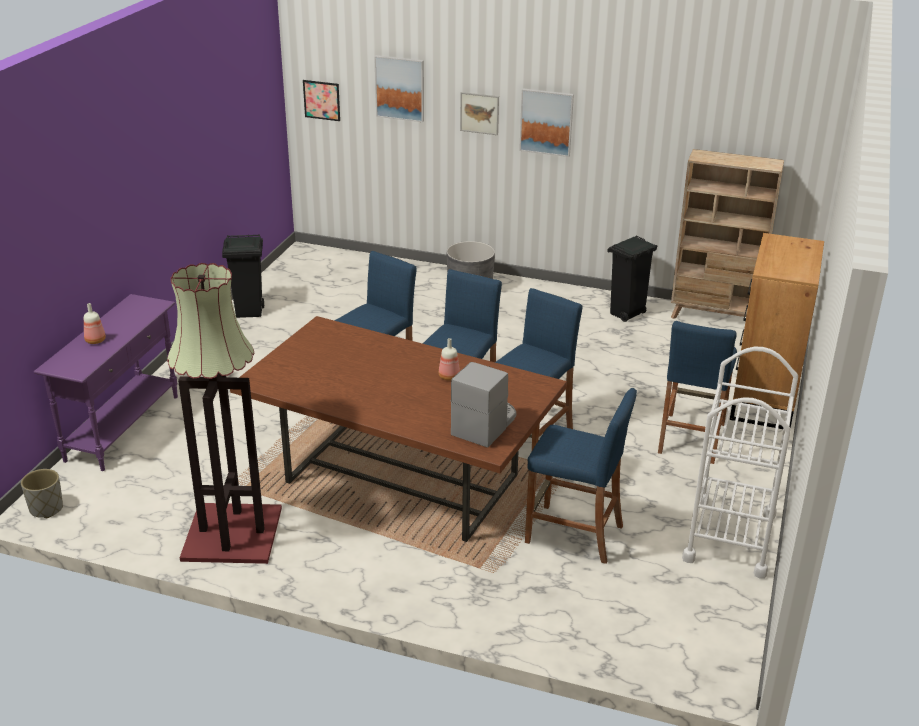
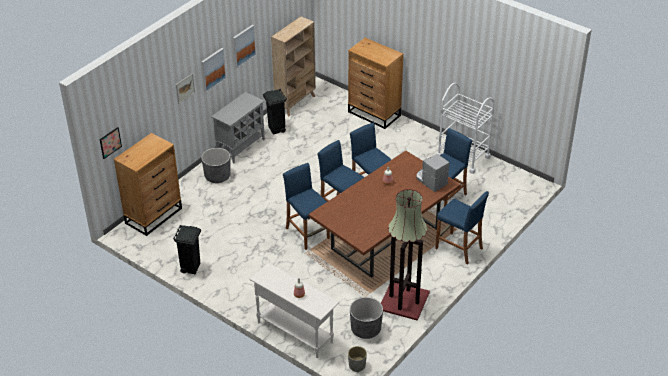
camera: 70 degrees left, 10 degrees up
(123, 428) = (295, 332): purple console table -> white console table
(143, 501) = (366, 329): none -> grey planter
(351, 263) = (154, 215): none -> brown dresser
(400, 88) = (148, 104): picture -> picture (243, 46)
(555, 294) = (241, 147): none -> grey cabinet
(690, 438) = (393, 144): blue stool -> blue stool (458, 248)

